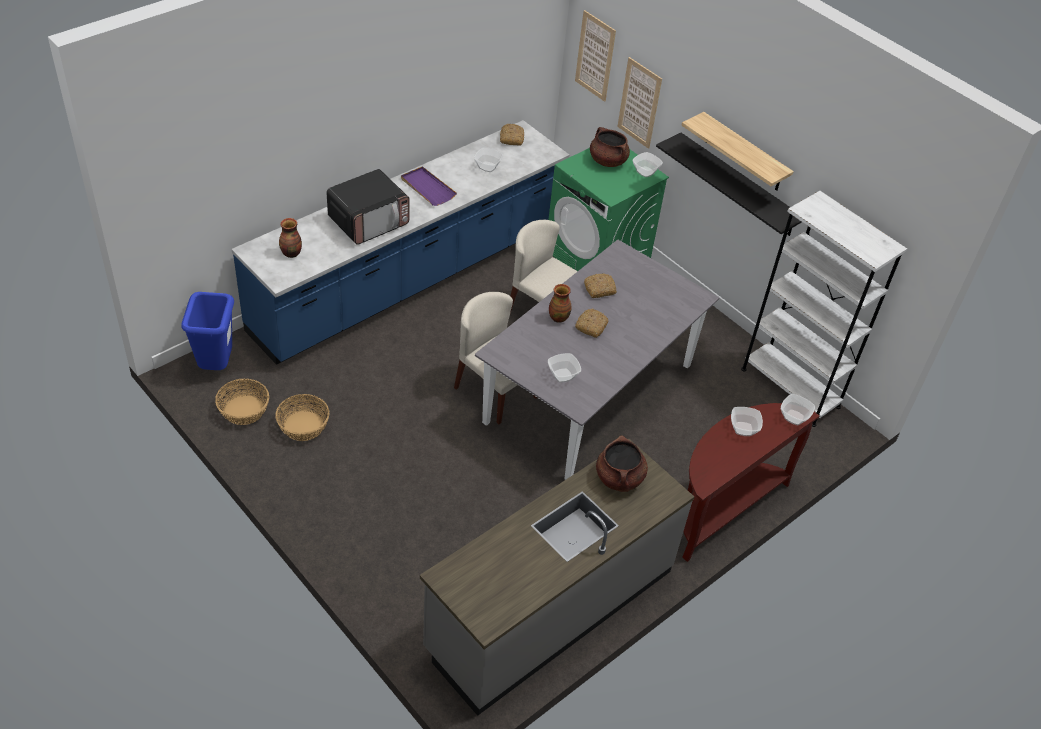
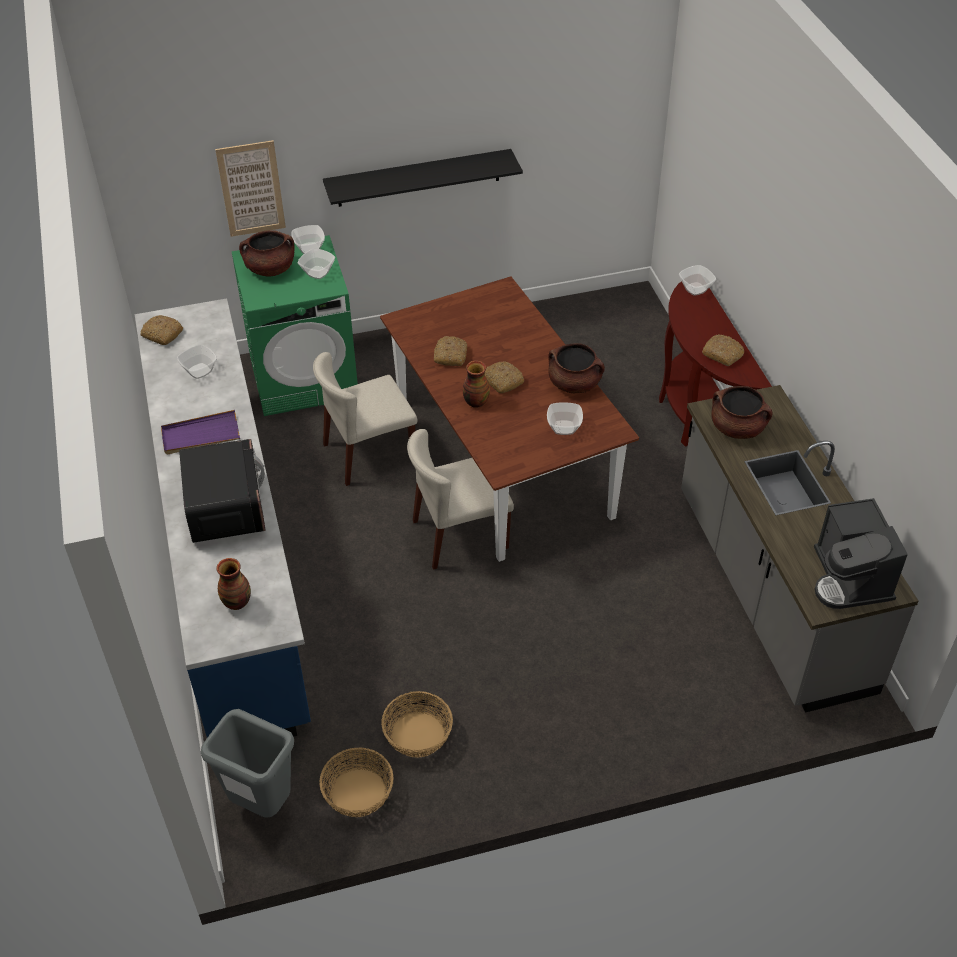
camera: 60 degrees left, 0 degrees up
(217, 366) = (261, 804): blue trash can -> grey trash can
(484, 591) = (850, 579): none -> coffee machine
(589, 393) = (501, 458): grey dining table -> brown dining table
(595, 56) = (161, 183): picture -> none
(617, 369) = (574, 384): none -> brown cooking pot
(720, 456) = (723, 354): none -> bread
(743, 429) = (696, 327): bowl -> bowl (318, 273)
(744, 153) = (414, 140): shelf -> none
(790, 388) = (572, 311): white bookcase -> none

